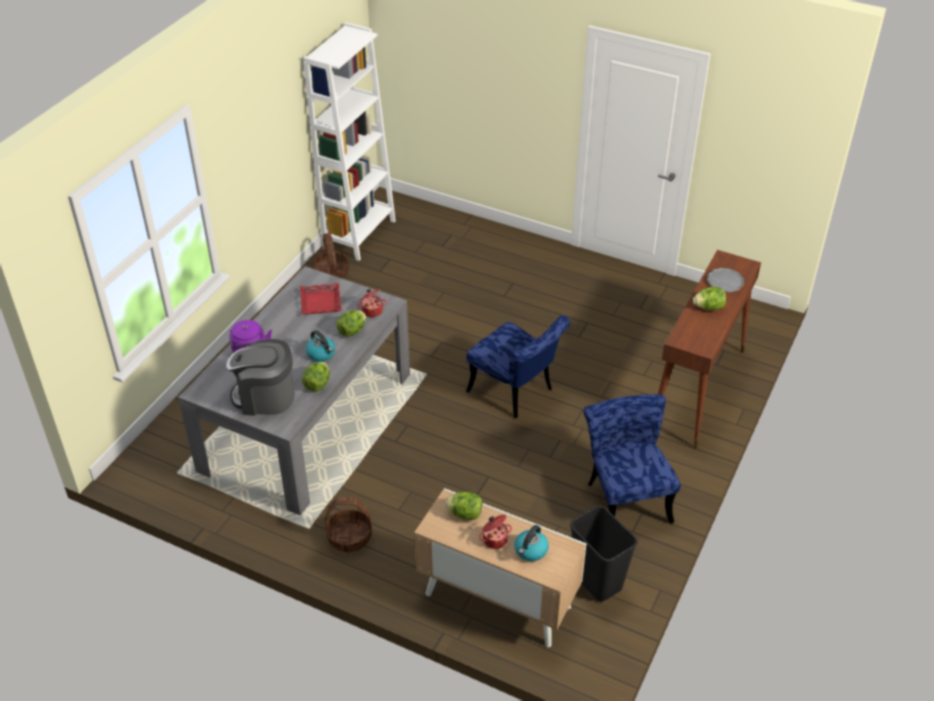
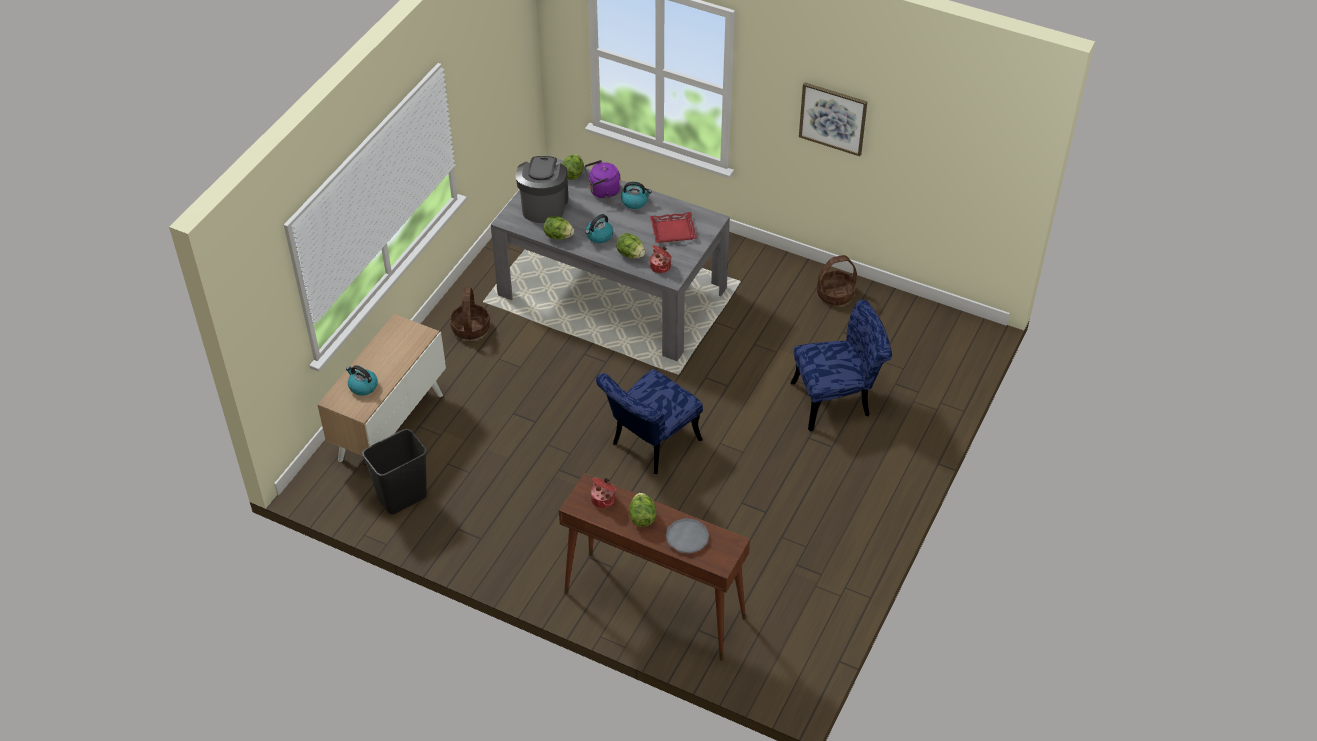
camera: 90 degrees right, 5 degrees up
(268, 131) = (833, 118): none -> picture
(271, 328) = (635, 201): none -> kettle
(359, 234) = (906, 312): white bookcase -> none
(465, 514) = (409, 345): lettuce -> lettuce (573, 174)
(494, 539) = (379, 363): cooking pot -> cooking pot (603, 499)
(625, 497) = (502, 527): blue chair -> blue chair (838, 400)

